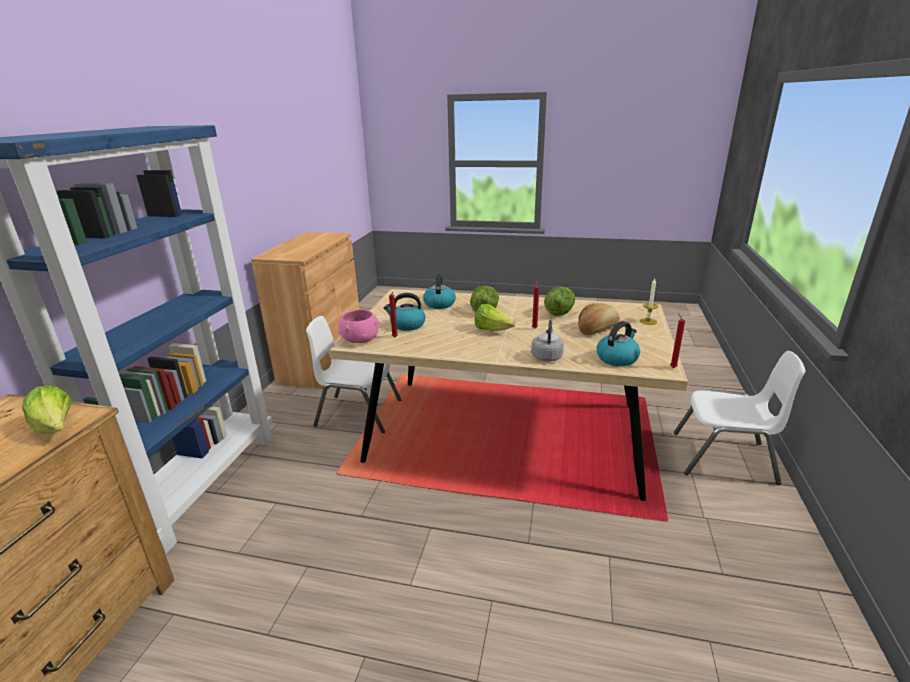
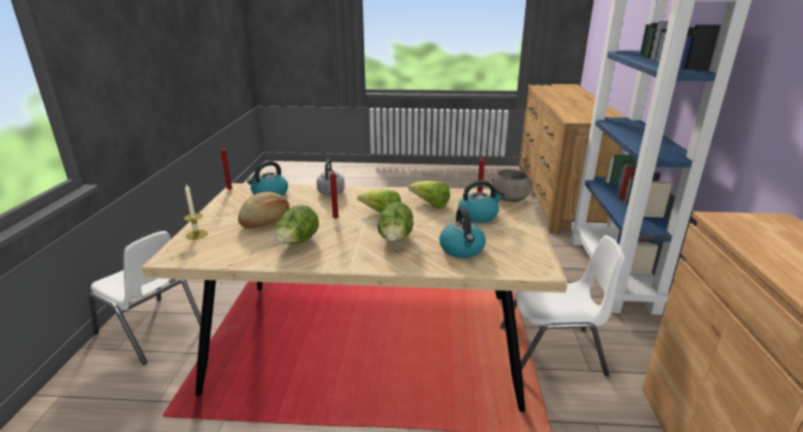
camera: 170 degrees right, 0 degrees up
(56, 428) = (572, 117): lettuce -> lettuce (430, 204)
(360, 339) = (510, 199): pink bowl -> grey bowl
(724, 458) = (151, 330): white chair -> white chair turned 150 degrees counterclockwise

